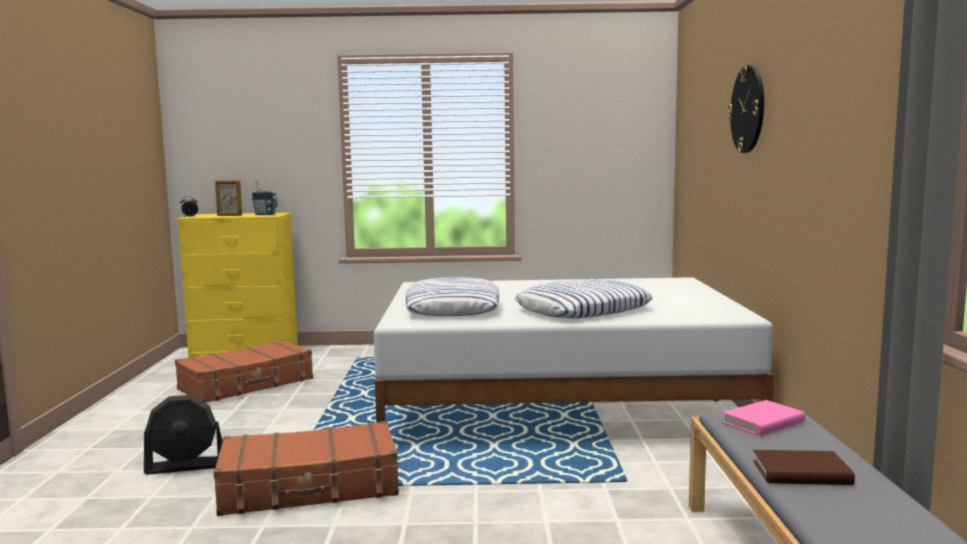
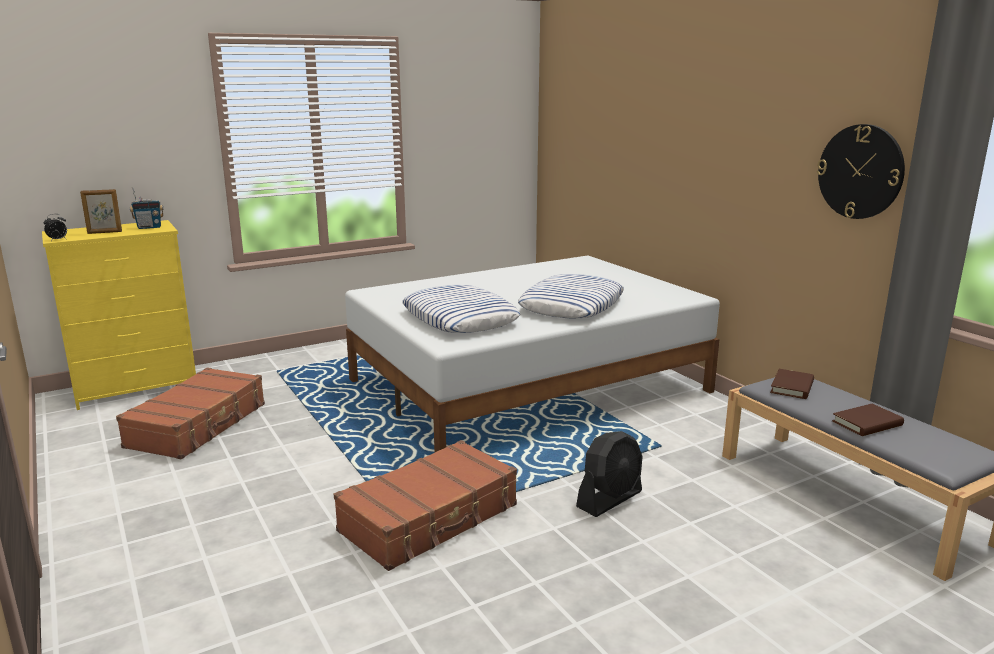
camera: 30 degrees left, 10 degrees up
(186, 466) = (275, 531): black fan -> black fan (610, 499)
(748, 109) = (673, 118): wall clock -> wall clock (860, 172)
(763, 422) = (792, 387): pink book -> brown book

